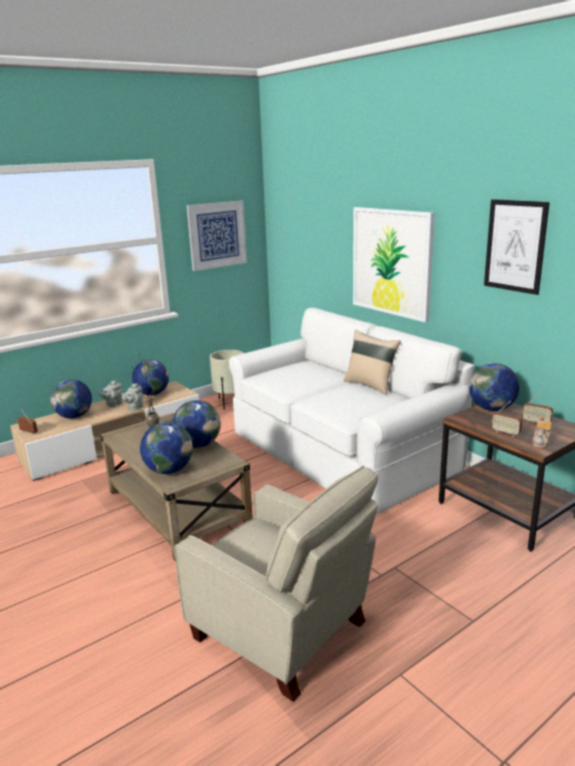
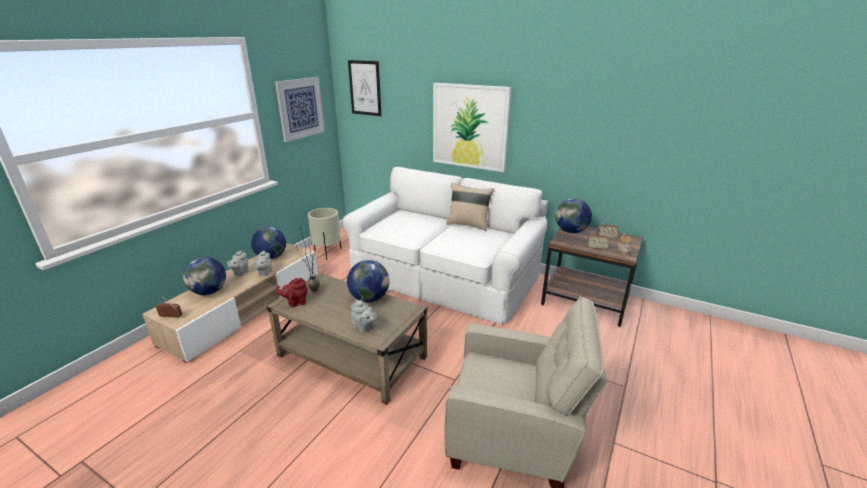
camera: 25 degrees left, 5 degrees up
(127, 436) = (295, 303): none -> red teapot
(169, 470) = (364, 327): globe -> grey teapot
(515, 246) = (582, 112): picture -> picture (365, 88)

